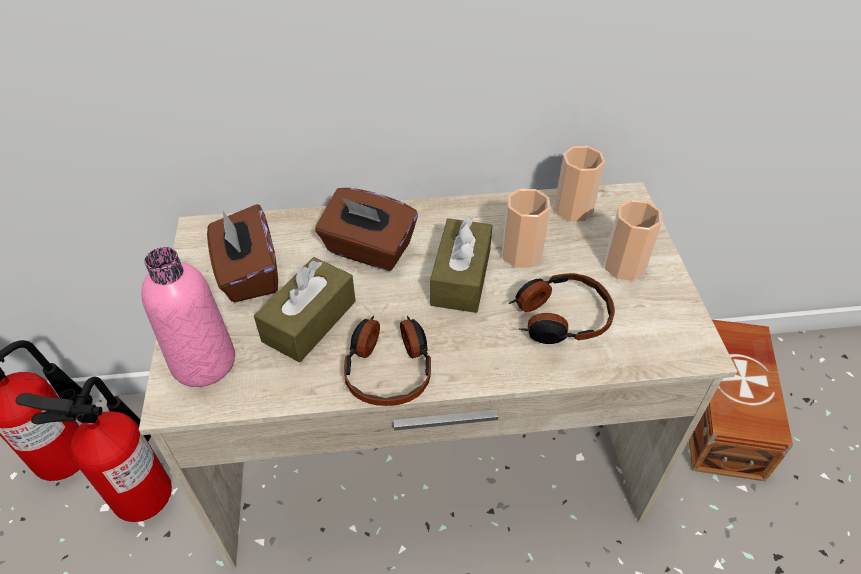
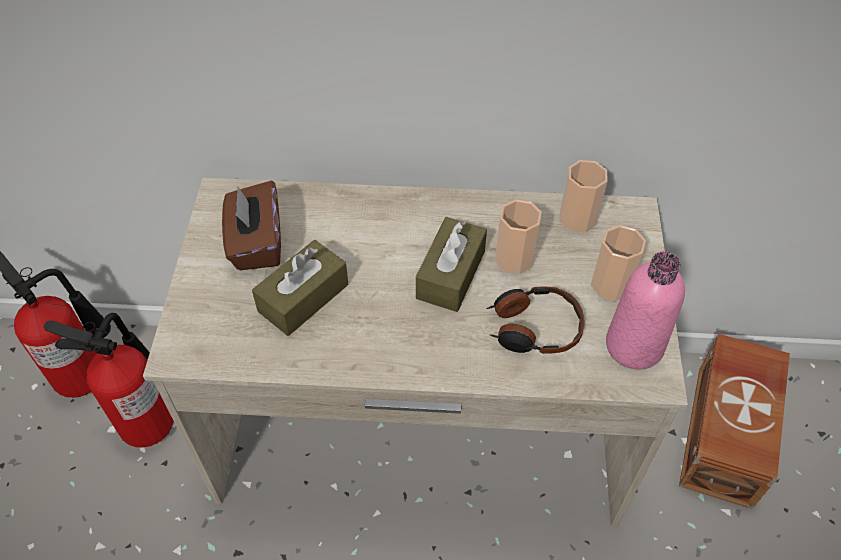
camera: 10 degrees right, 5 degrees up
(203, 362) = (205, 323): pink bottle -> pink bottle (634, 345)
(368, 249) = (370, 234): brown tissue box -> none
(389, 367) = (365, 352): headphones -> none

